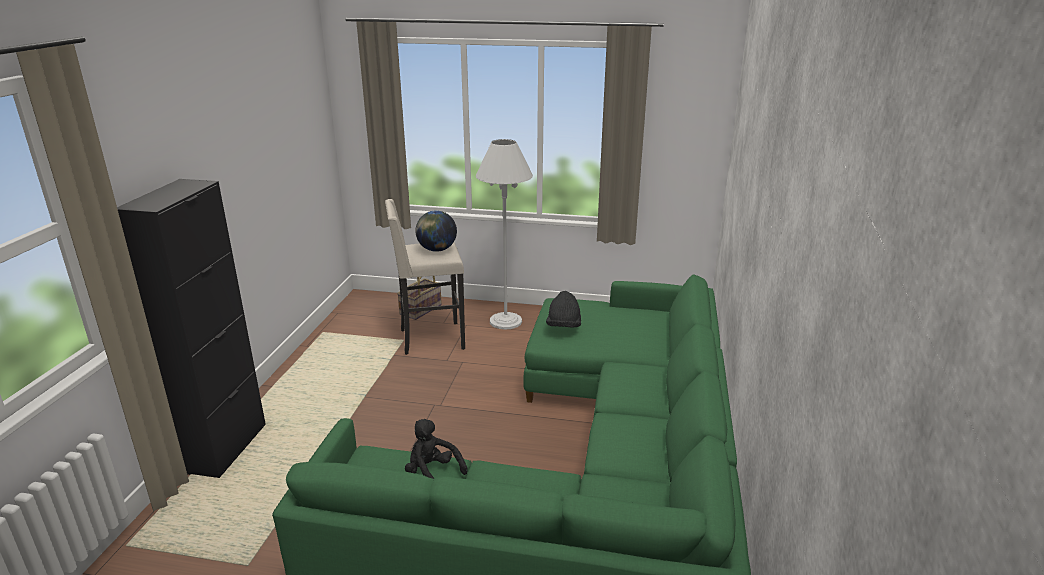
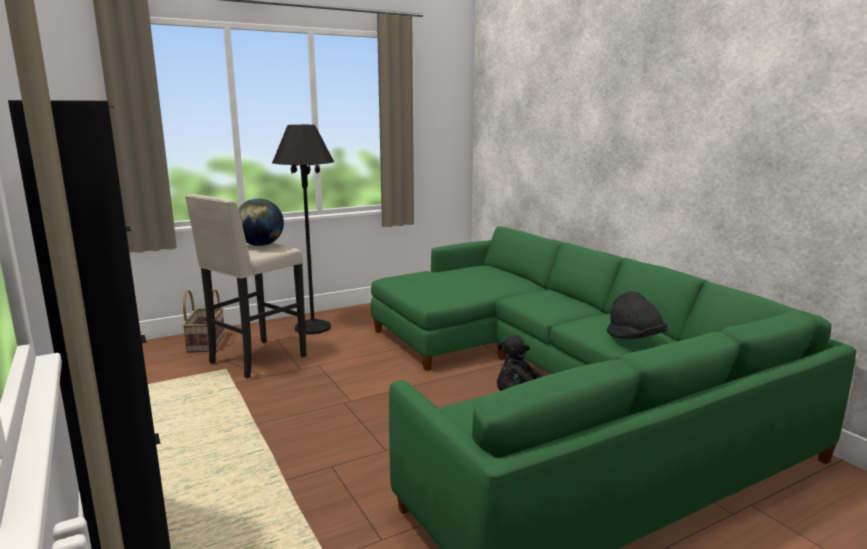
camera: 40 degrees left, 10 degrees down
(505, 321) = (312, 327): white floor lamp -> black floor lamp
(563, 327) = (432, 287): black hat -> black hat (634, 339)

